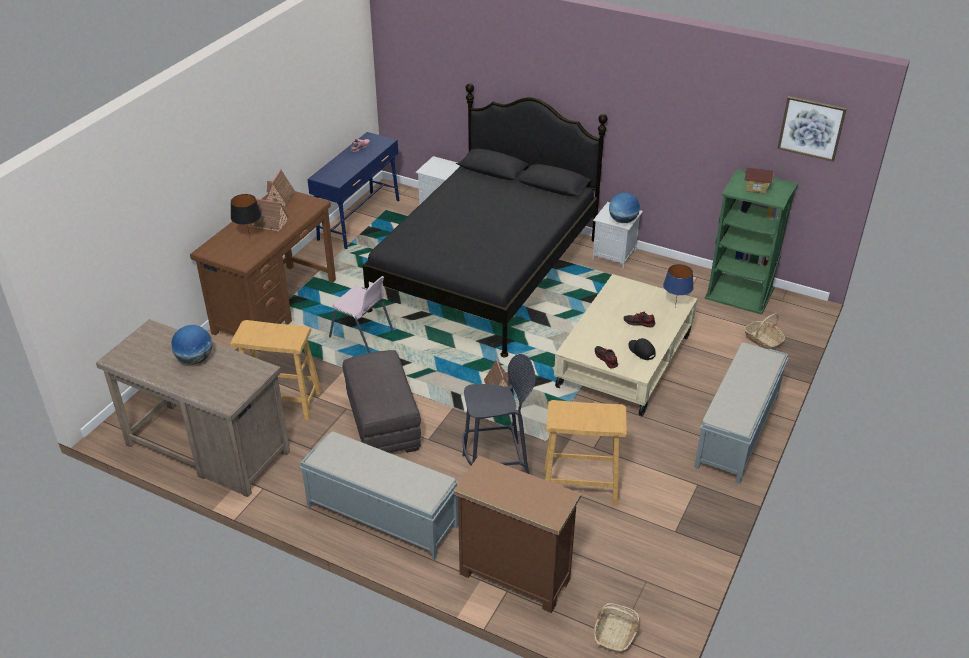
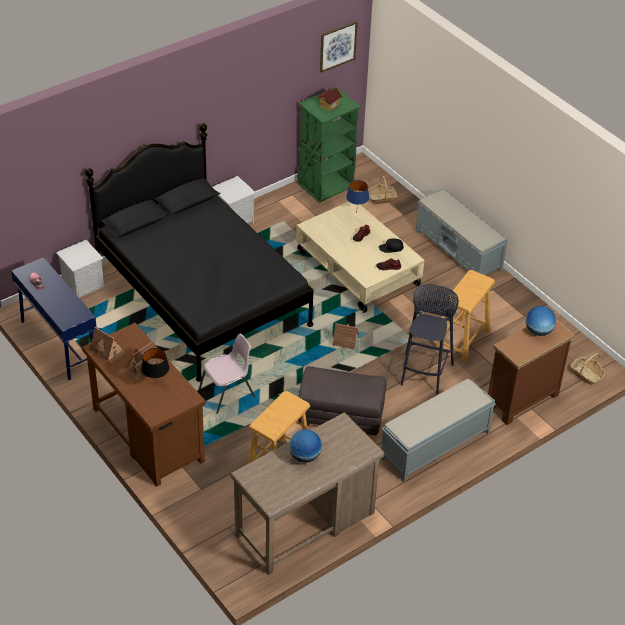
camera: 65 degrees left, 5 degrees up
(622, 221) = (242, 190): globe -> globe (538, 331)

